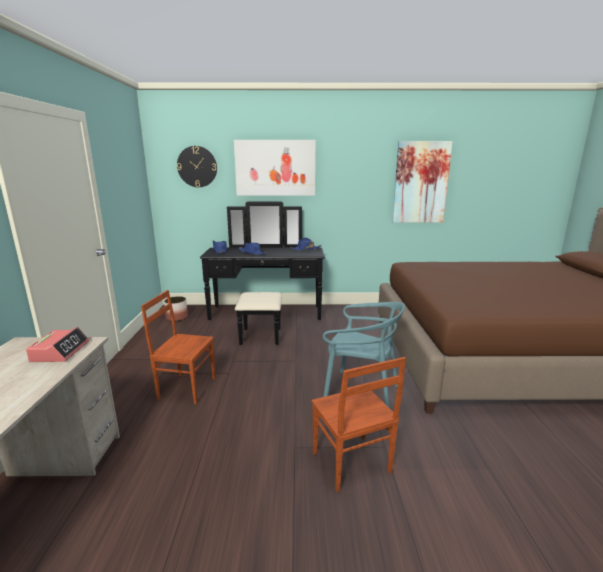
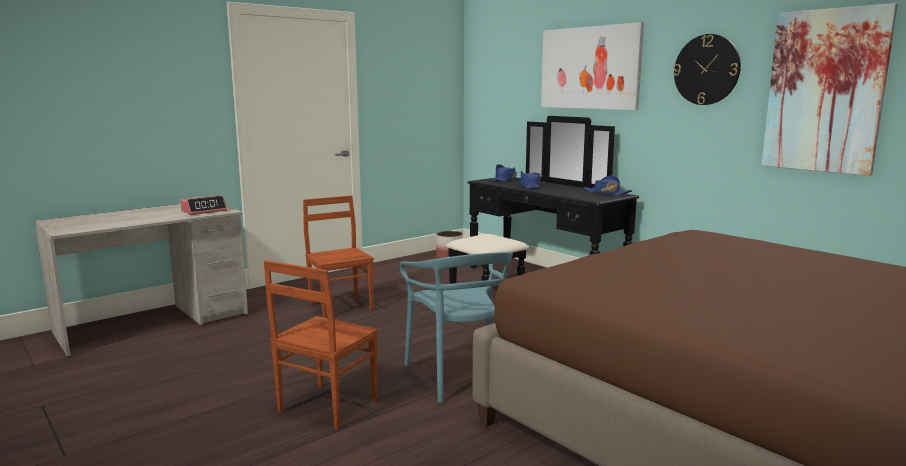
camera: 50 degrees right, 5 degrees down
(197, 166) = (507, 68): wall clock -> wall clock (706, 69)

